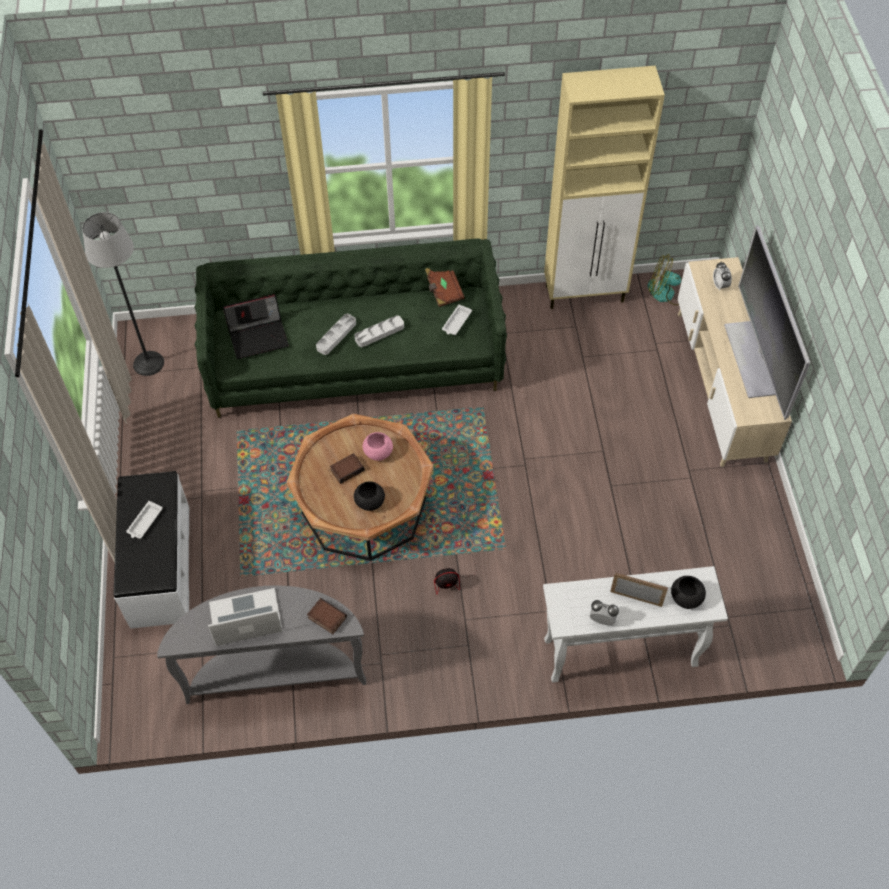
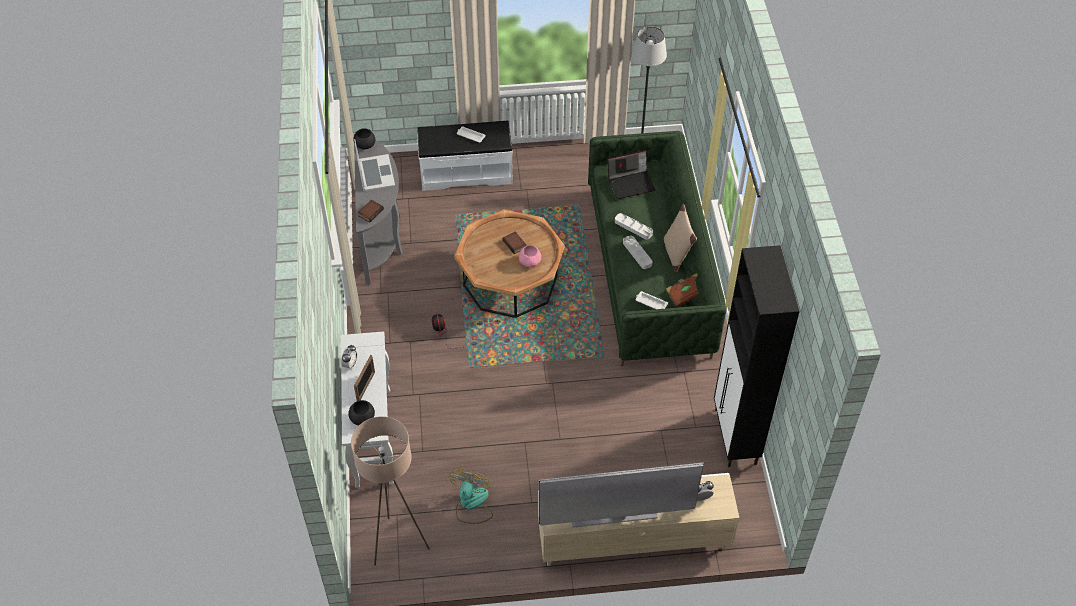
camera: 90 degrees right, 5 degrees down
(259, 336) = (631, 183): laptop -> laptop turned 90 degrees counterclockwise
(369, 502) = (486, 257): black bowl -> black bowl (365, 145)
(380, 296) = (676, 253): none -> beige pillow
(585, 294) = (735, 437): beige cabinet -> black cabinet
(667, 293) = (743, 505): fan -> fan (471, 504)
(766, 613) = (397, 544): none -> beige floor lamp

